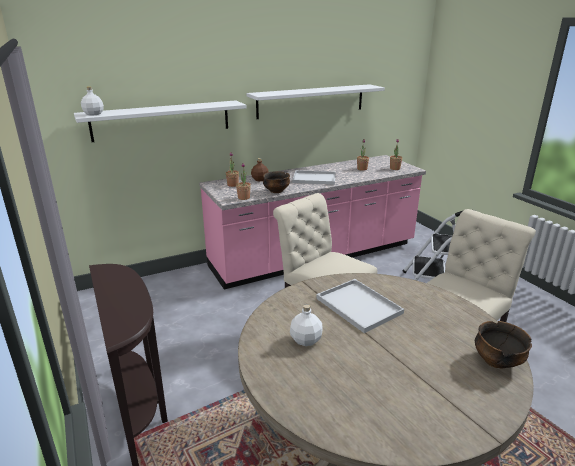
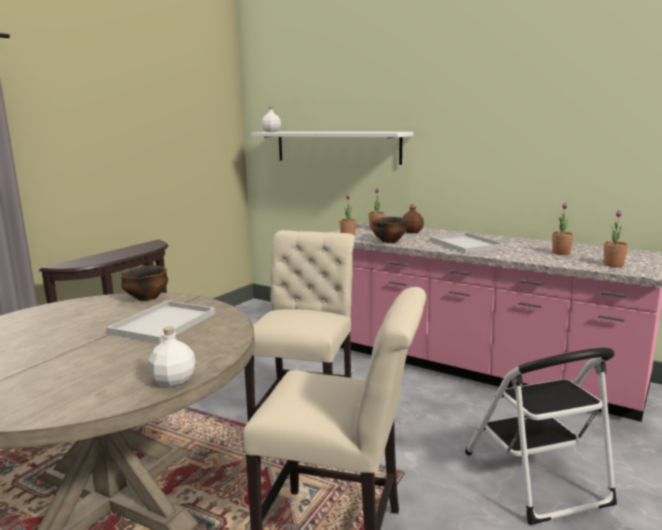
camera: 60 degrees right, 10 degrees down
(305, 340) = (83, 316): white bottle -> white bottle (173, 381)
(311, 101) = (520, 141): white shelf -> none
(497, 361) = (69, 403): bowl -> bowl (147, 298)

